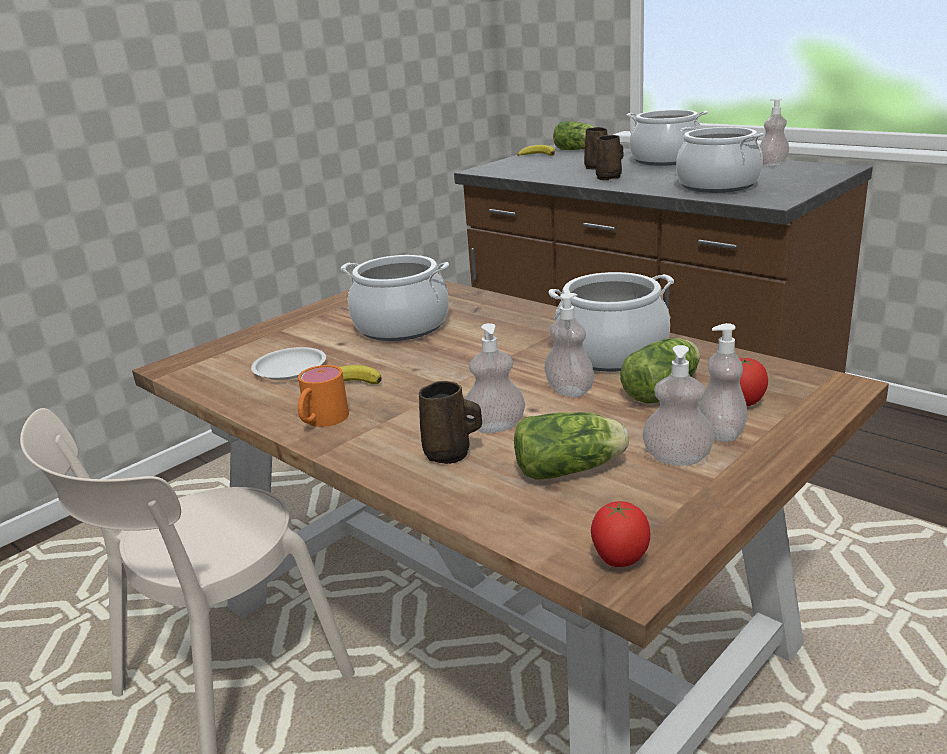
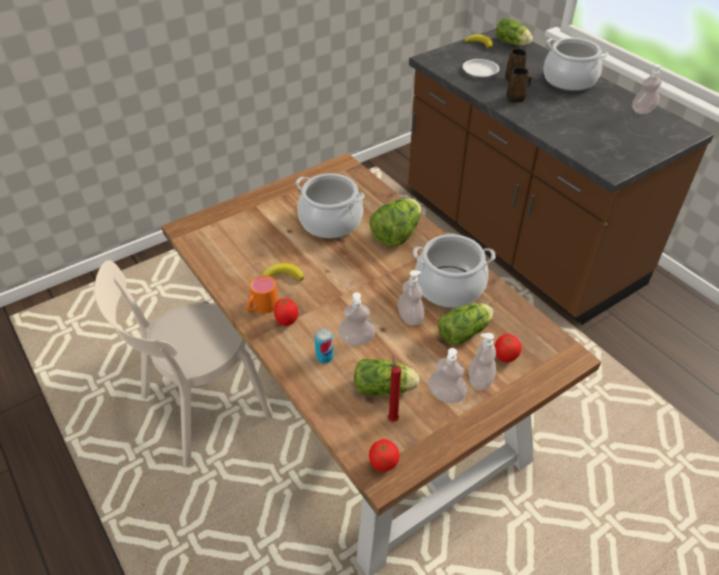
camera: 10 degrees right, 20 degrees up
(290, 368) = (254, 250): white plate -> white plate (480, 71)
(370, 428) = (287, 321): none -> tomato
(450, 454) = (324, 357): brown mug -> can
(505, 322) = (396, 235): none -> lettuce
(603, 501) = (392, 418): none -> red candle
(717, 185) = (586, 134): cooking pot -> none

